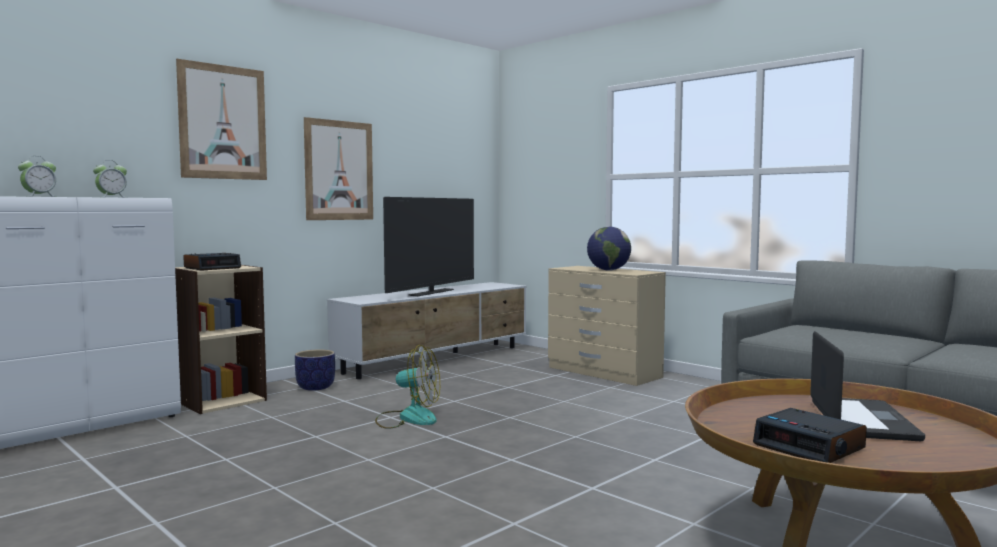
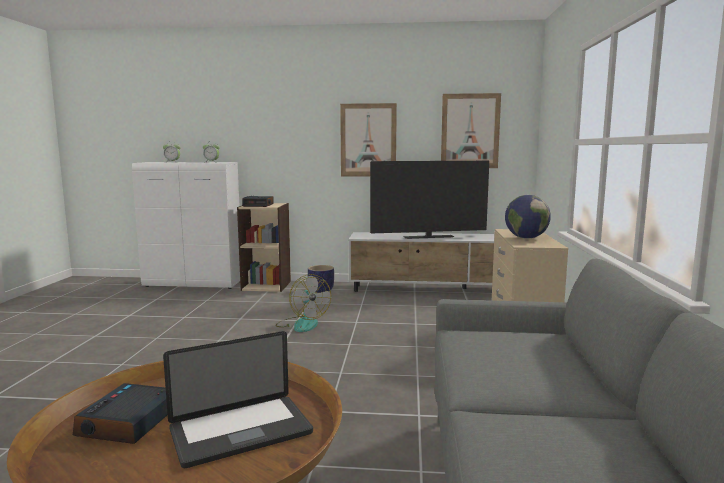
camera: 50 degrees right, 5 degrees up
(223, 122) = (284, 112): picture -> picture (470, 131)

